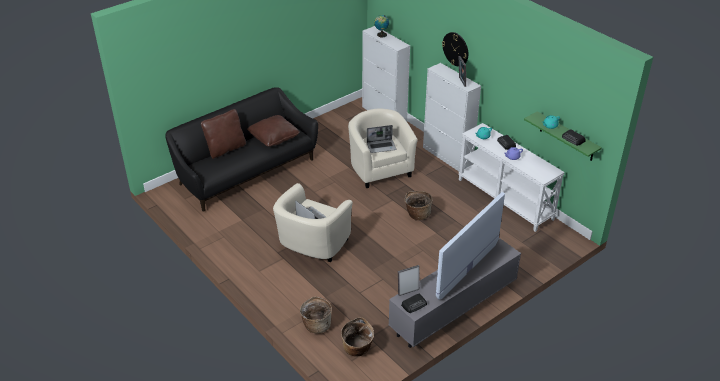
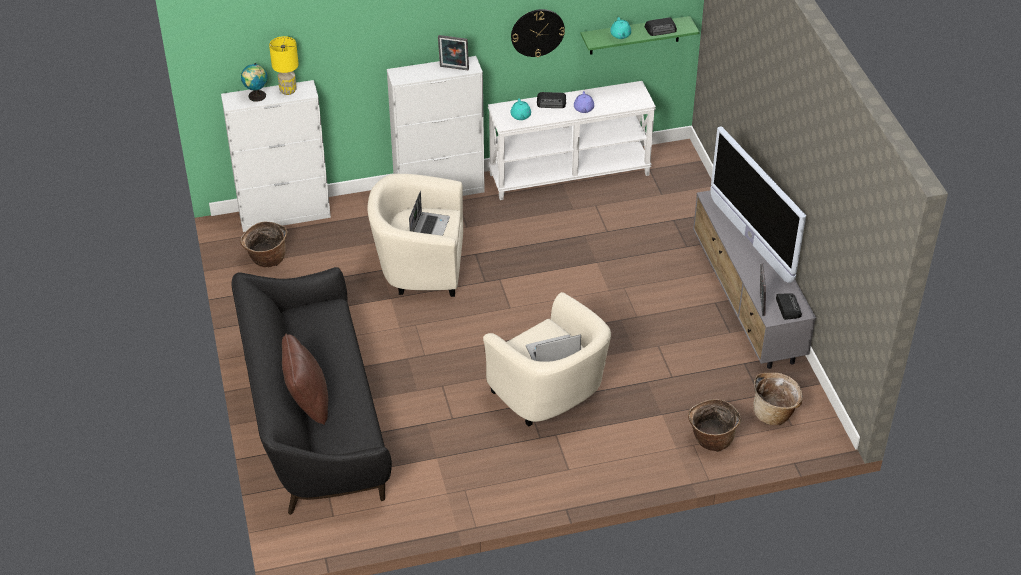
camera: 65 degrees left, 5 degrees up
(274, 137) = (319, 336): brown pillow -> none
(394, 41) = (287, 91): none -> yellow table lamp
(417, 214) = (547, 266): basket -> basket (266, 259)
(455, 49) = (411, 33): wall clock -> wall clock (537, 32)

